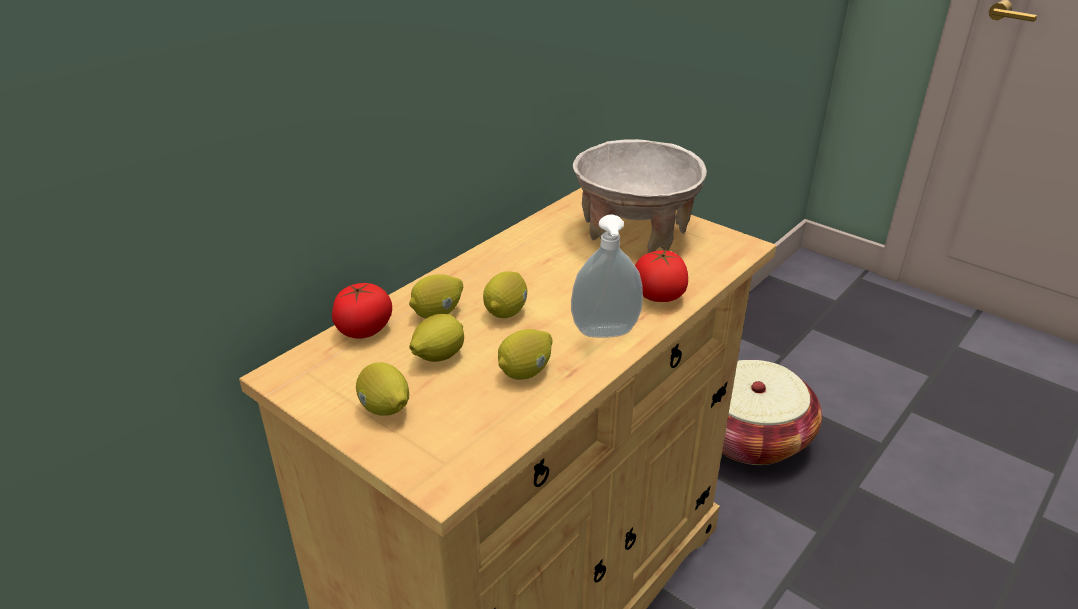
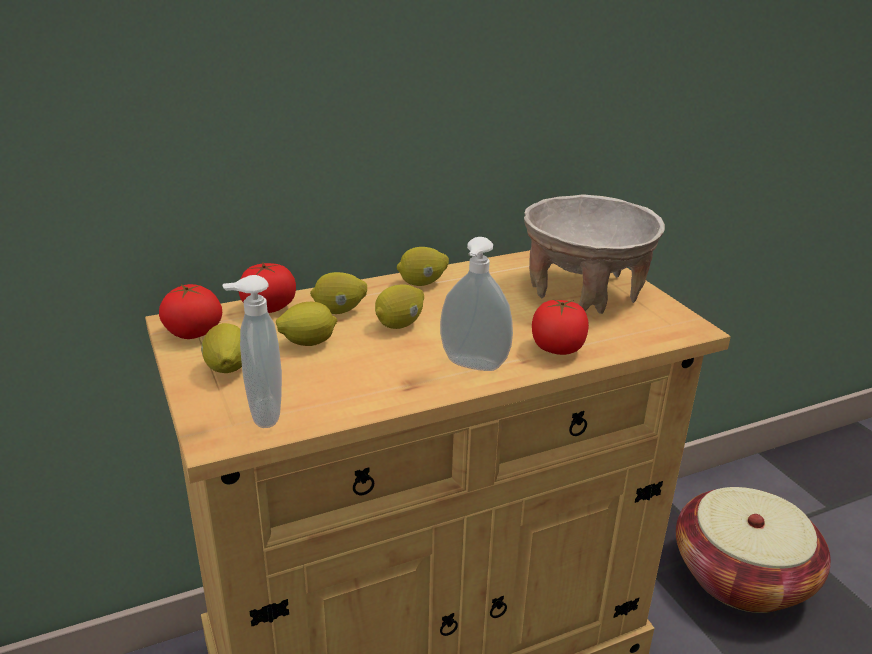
camera: 25 degrees right, 5 degrees down
(312, 381) = (194, 333): none -> tomato
(462, 444) = (262, 414): none -> soap dispenser
(525, 372) = (370, 375): lemon -> lemon (422, 283)

